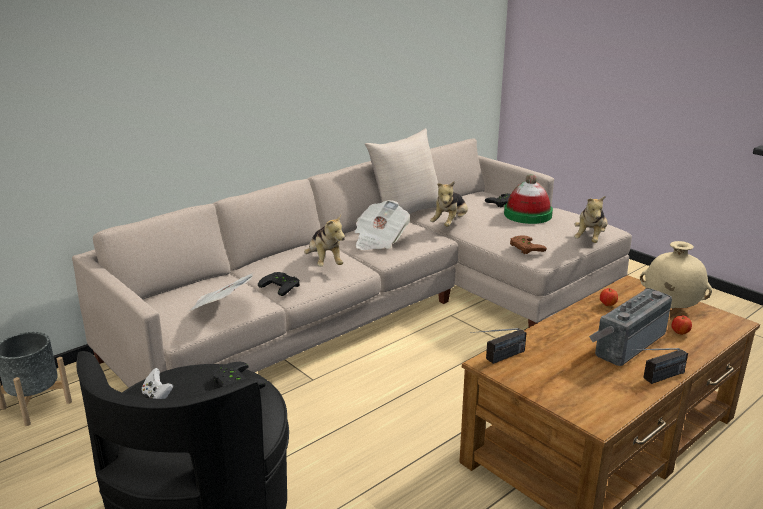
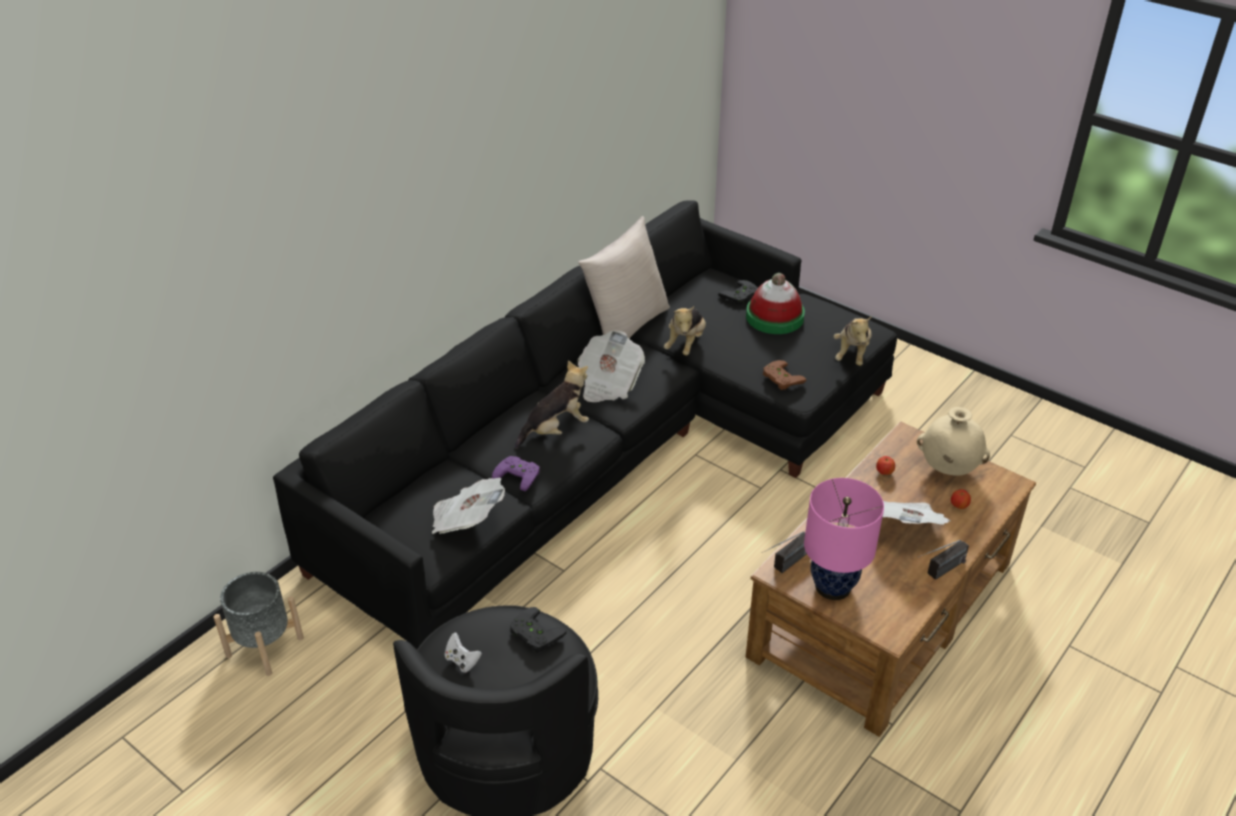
camera: 10 degrees left, 15 degrees up
(282, 286) = (519, 474): black game controller -> purple game controller
(324, 262) = (556, 430): plush toy -> plush toy turned 90 degrees counterclockwise
(385, 303) = (614, 444): beige sofa -> black sofa
(542, 378) = (833, 586): none -> pink table lamp
(626, 343) = (907, 527): radio -> newspaper

